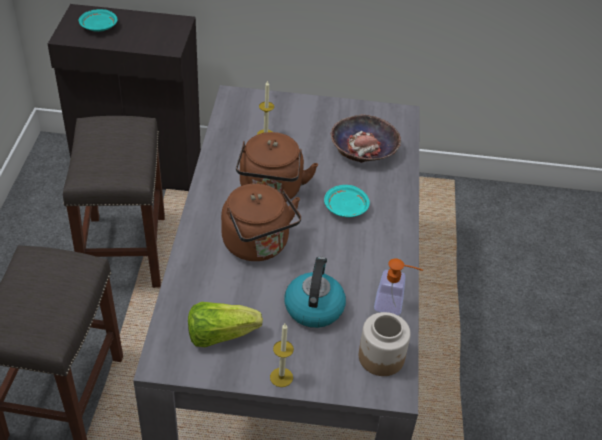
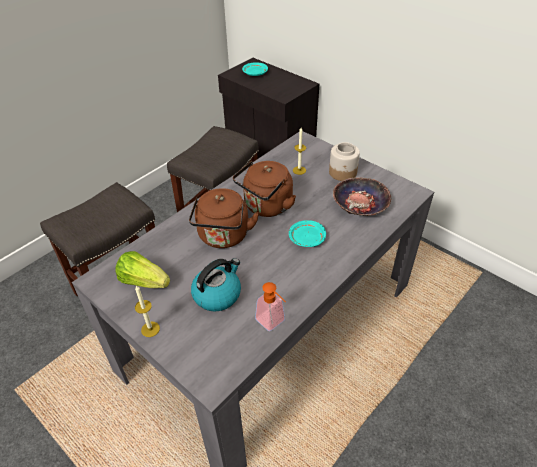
camera: 40 degrees right, 0 degrees up
(382, 357) = (227, 355): jar -> jar (343, 173)

